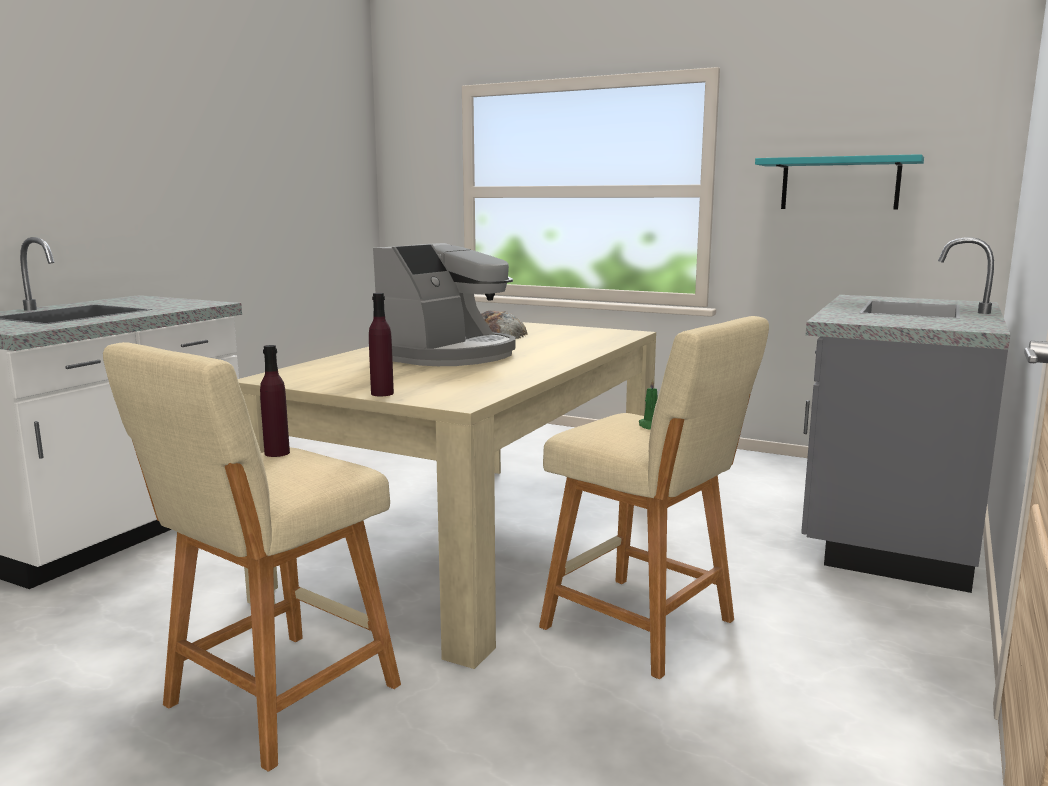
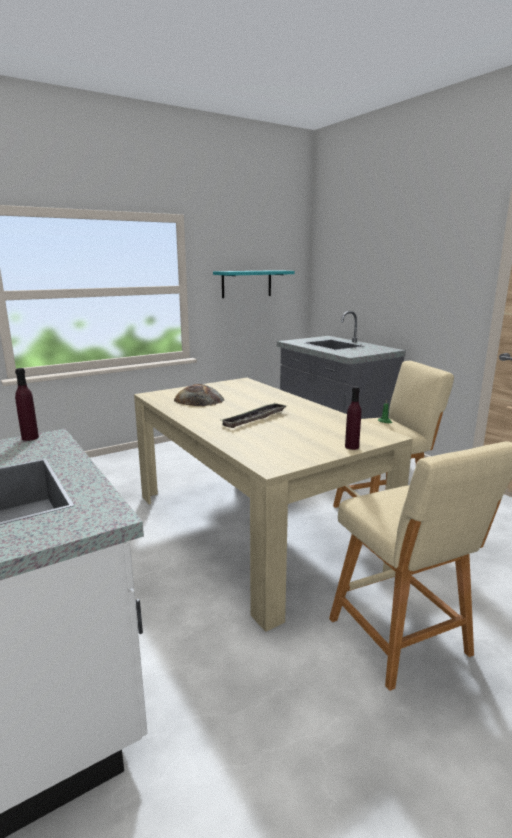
camera: 60 degrees left, 5 degrees up
(277, 453) = (379, 501): purple bottle -> purple bottle (30, 438)
(449, 355) = (255, 418): coffee machine -> tray

